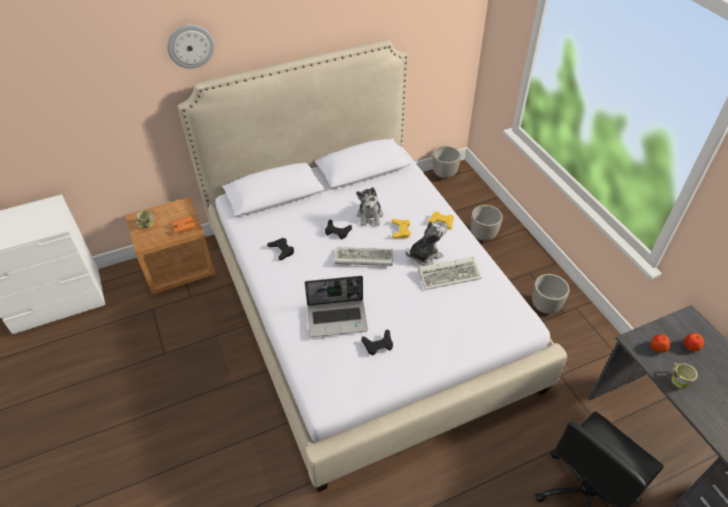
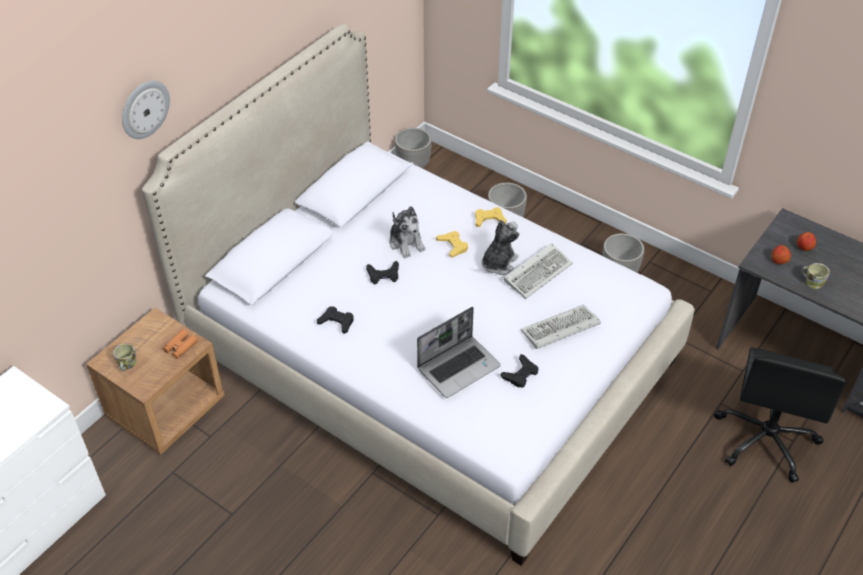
camera: 30 degrees left, 0 degrees up
(362, 259) = (435, 293): keyboard -> keyboard (559, 330)

